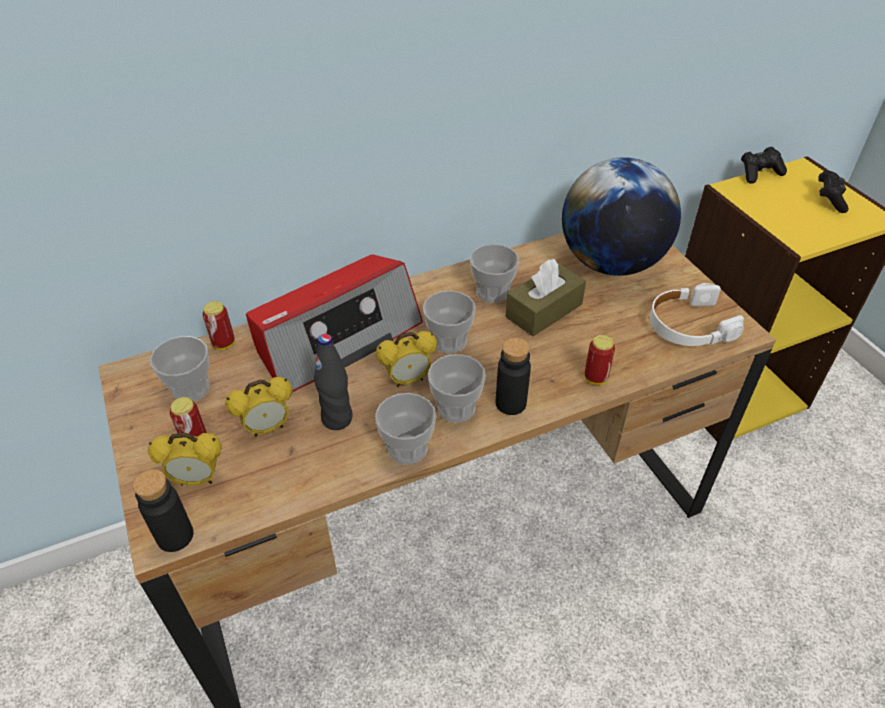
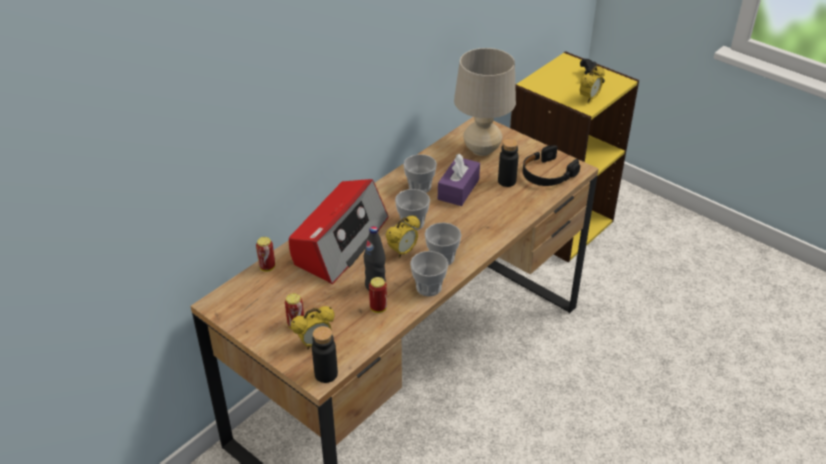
camera: 25 degrees left, 5 degrees down
(191, 389) = (267, 298): cup -> none
(267, 428) = (336, 304): alarm clock -> alarm clock (589, 98)
(510, 403) = (472, 246): black bottle -> black bottle (507, 181)
(544, 310) = (458, 189): brown tissue box -> purple tissue box
(595, 378) = (511, 218): can -> can (378, 308)
(611, 263) = (482, 150): globe -> beige table lamp
(689, 325) = (547, 174): white headphones -> black headphones
(759, 173) = (542, 69): black game controller -> none

